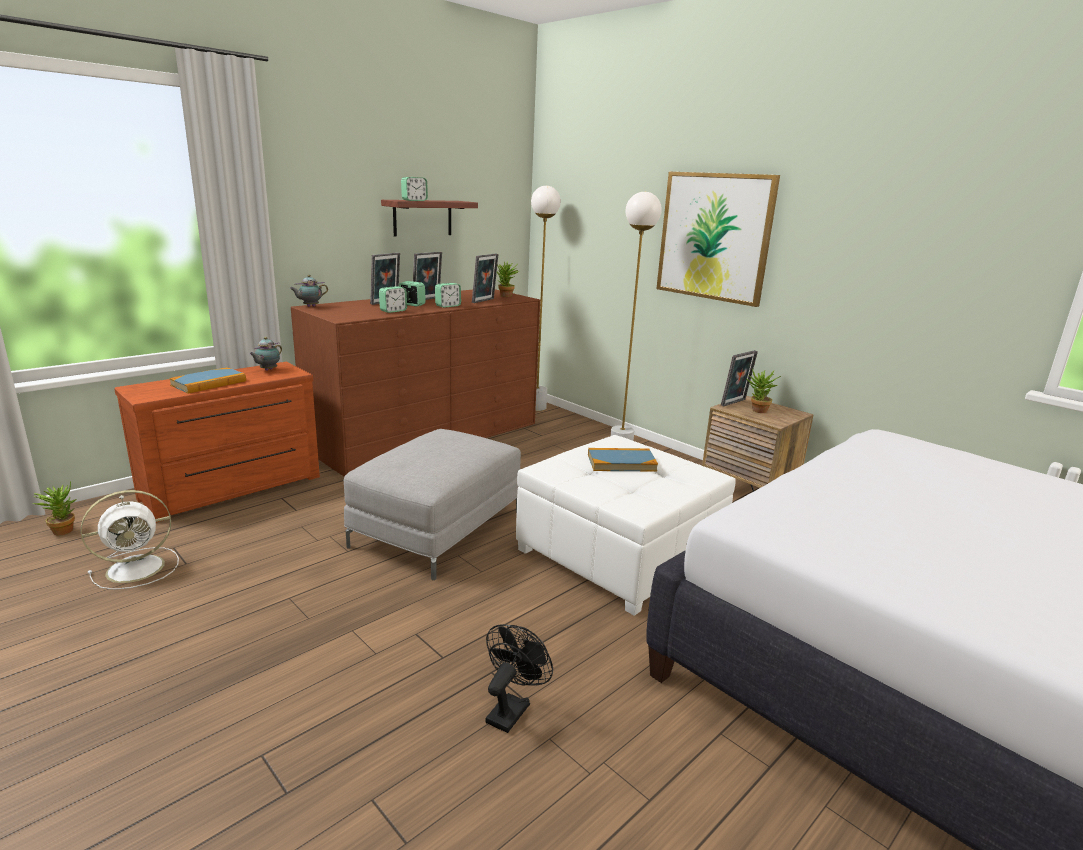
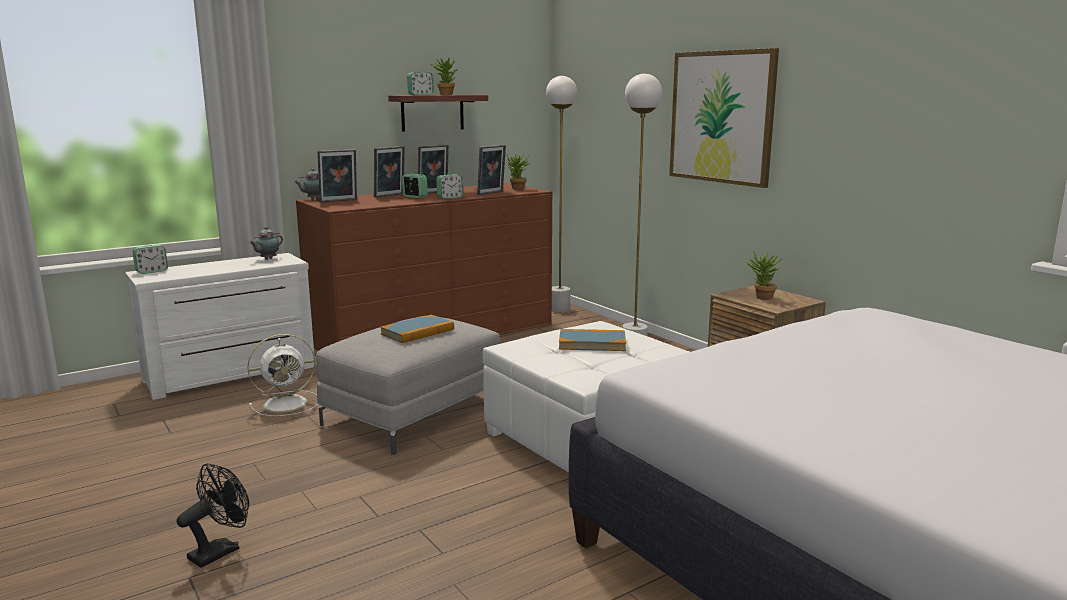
camera: 10 degrees right, 5 degrees down
(63, 529) = (72, 402): potted plant -> potted plant (445, 94)
(138, 568) = (128, 434): white fan -> white fan (287, 403)
(209, 383) = (209, 269): book -> book (417, 332)
(234, 489) = (232, 375): brown dresser -> white dresser
(393, 311) = (392, 202): alarm clock -> alarm clock (151, 271)
(511, 709) = (427, 559): black fan -> black fan (220, 550)
(735, 403) = (741, 291): picture frame -> picture frame (339, 201)

